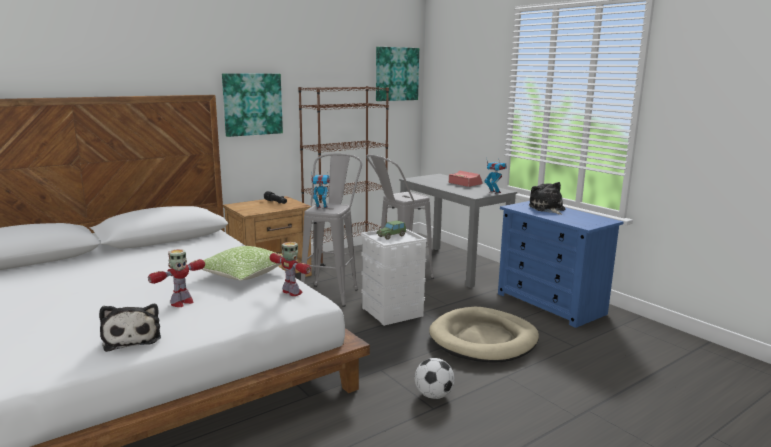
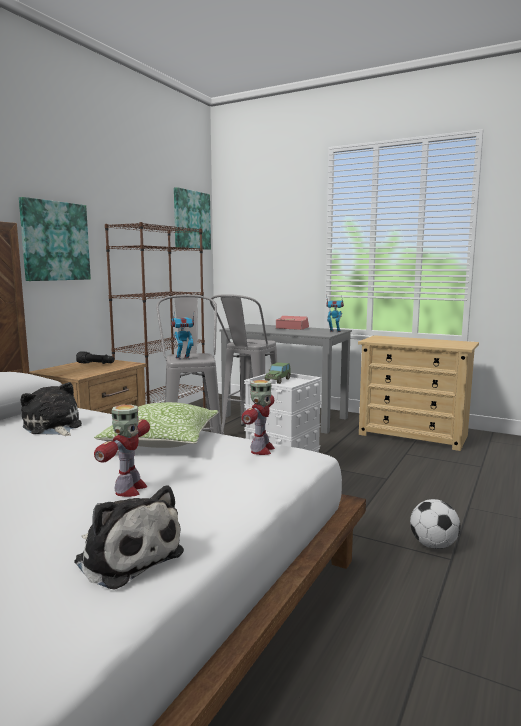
camera: 25 degrees left, 5 degrees down
(292, 292) = (261, 450): toy robot -> toy robot turned 90 degrees clockwise
(483, 339) = (402, 477): beige dog bed -> none
(547, 208) = (401, 339): plush toy -> plush toy (53, 427)
(550, 304) = (413, 435): blue dresser -> beige dresser

